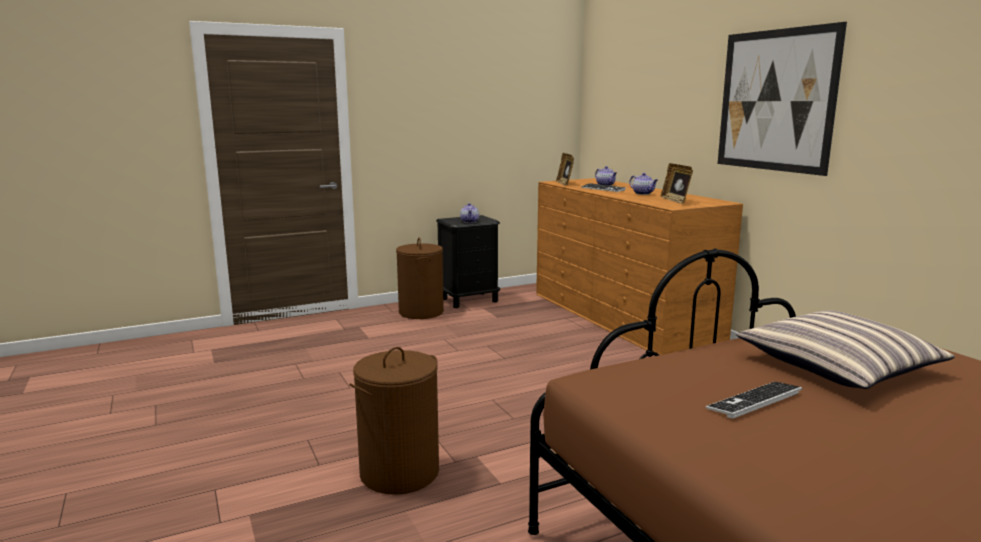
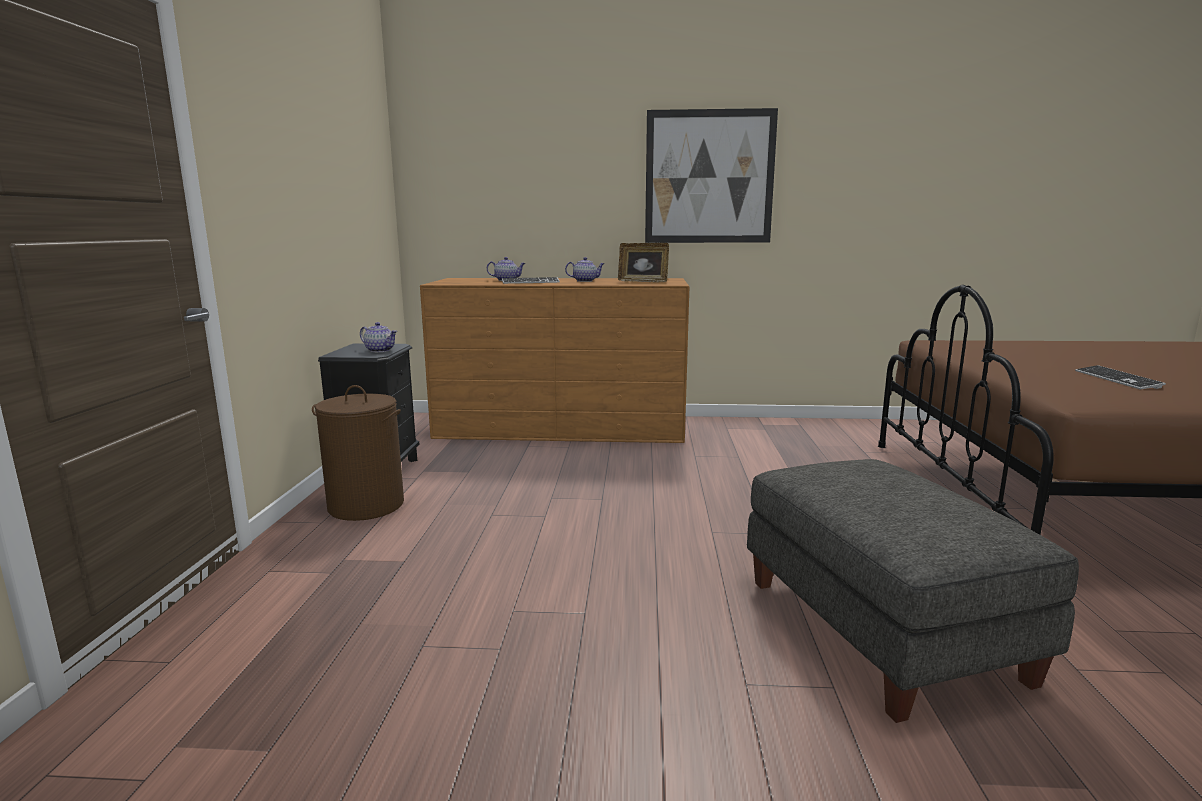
camera: 60 degrees left, 0 degrees up
(400, 472) = (877, 628): brown laundry basket -> grey ottoman
(564, 184) = (464, 283): picture frame -> none
(837, 366) = (1032, 357): pillow -> none

